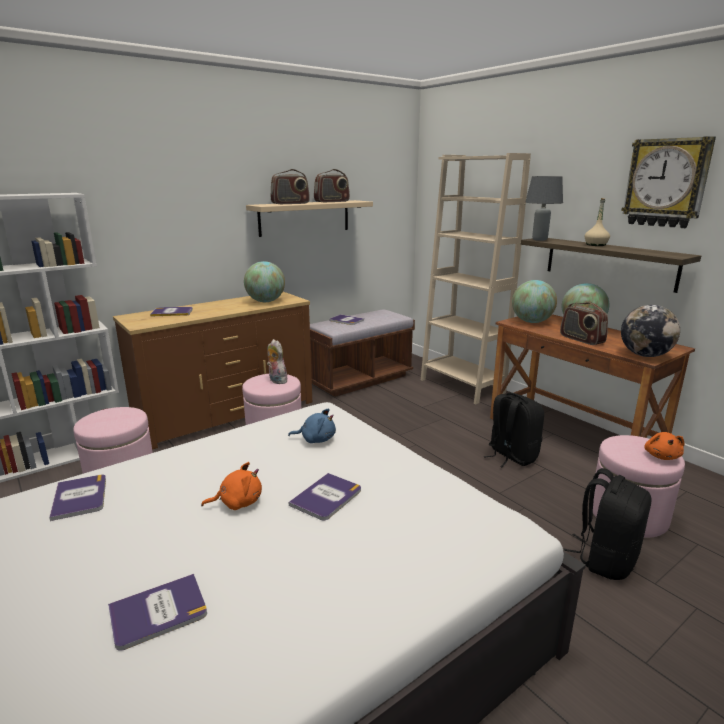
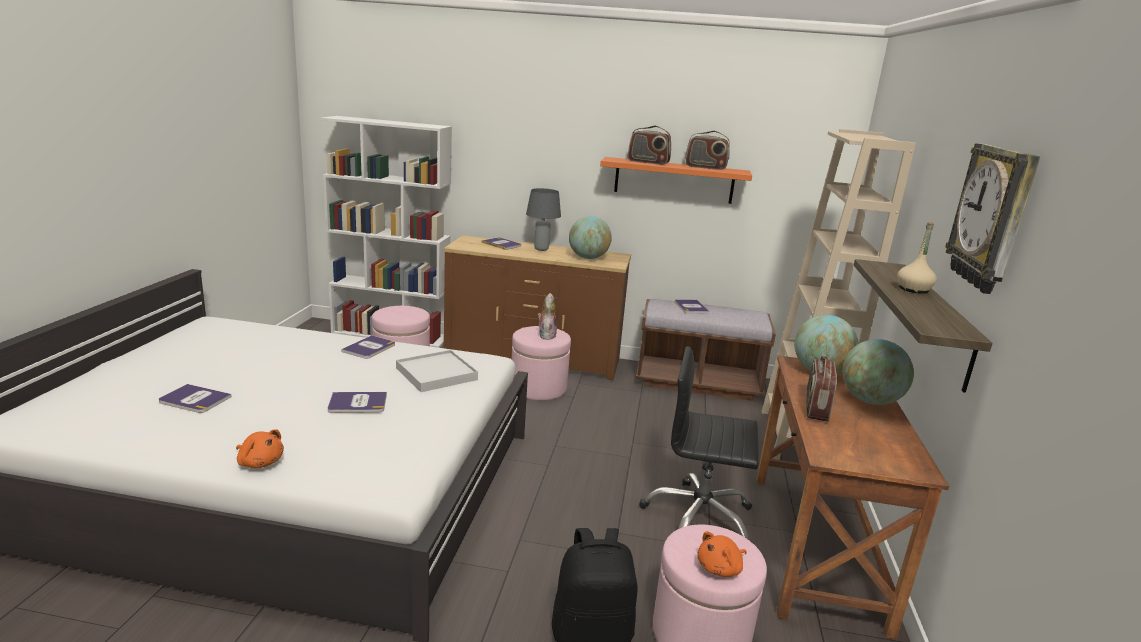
camera: 45 degrees right, 0 degrees up
(80, 497) = (275, 338): book -> book (369, 348)
(238, 502) = (319, 380): orange plush toy -> orange plush toy (260, 462)
(304, 217) = (674, 180): beige shelf -> orange shelf
(316, 439) = (436, 374): blue plush toy -> white tray
(511, 456) = (698, 518): black backpack -> black office chair
(539, 240) = (875, 265): grey table lamp -> grey table lamp (541, 249)
(644, 355) = (837, 453): globe -> none

